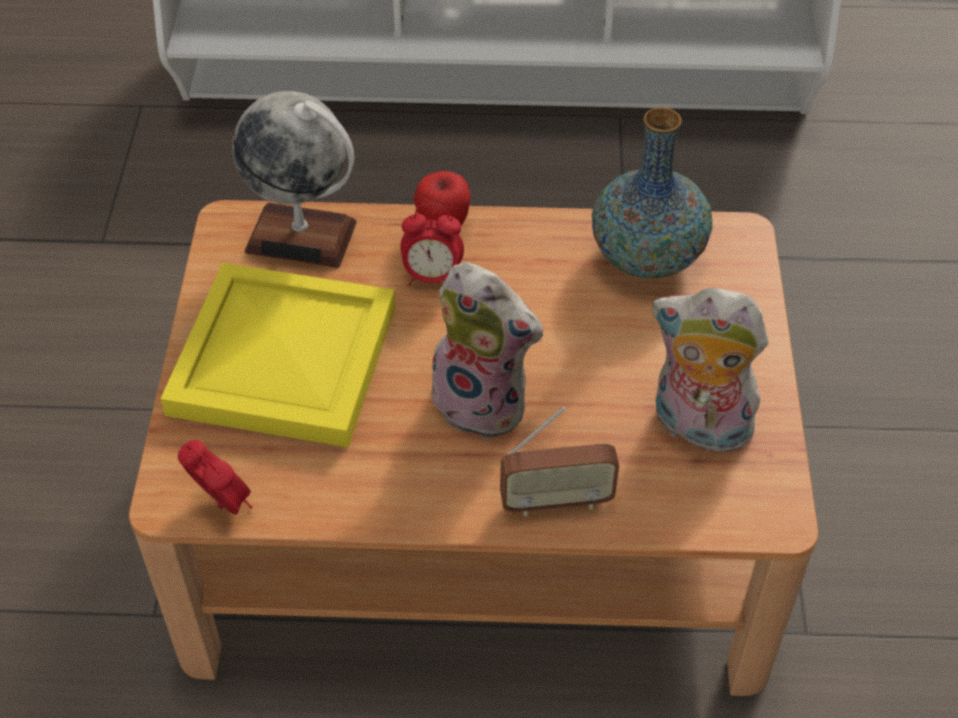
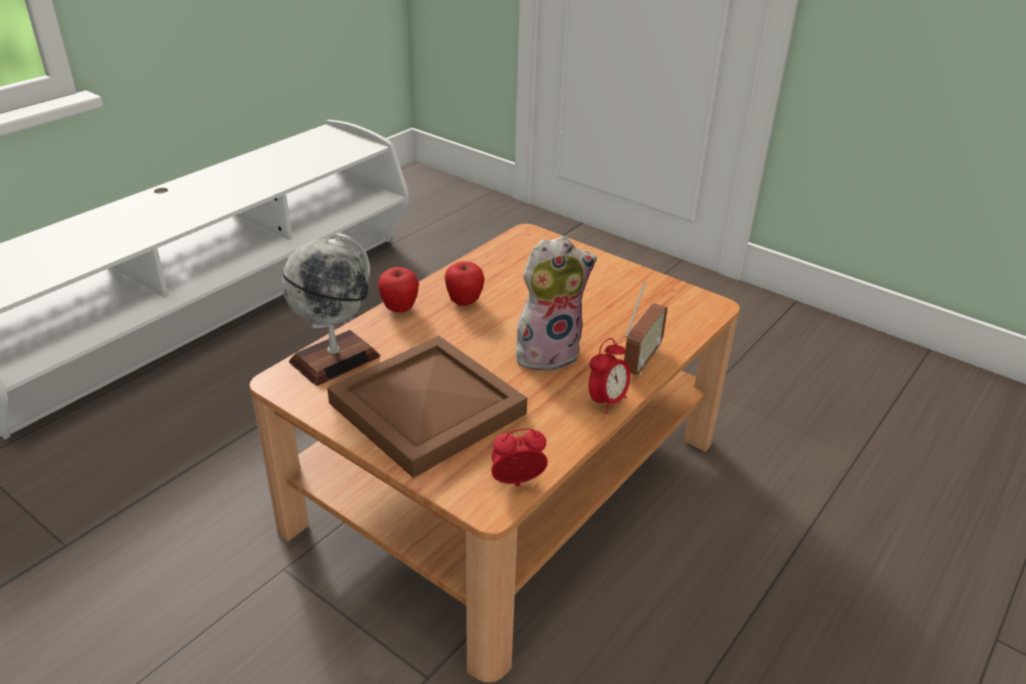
camera: 55 degrees left, 15 degrees down
(282, 357) = (424, 408): yellow tray -> brown tray
(432, 277) = (433, 329): alarm clock -> alarm clock (607, 401)
(514, 270) = (464, 302): none -> apple
(647, 257) = (508, 262): vase -> none
(696, 427) = (636, 300): plush toy -> none

